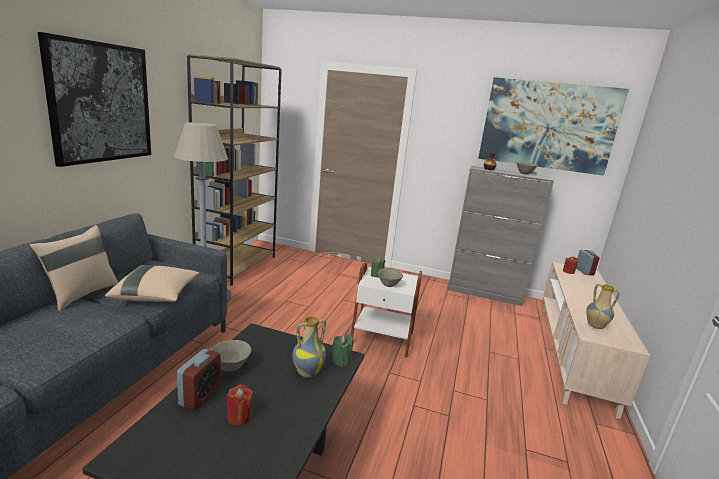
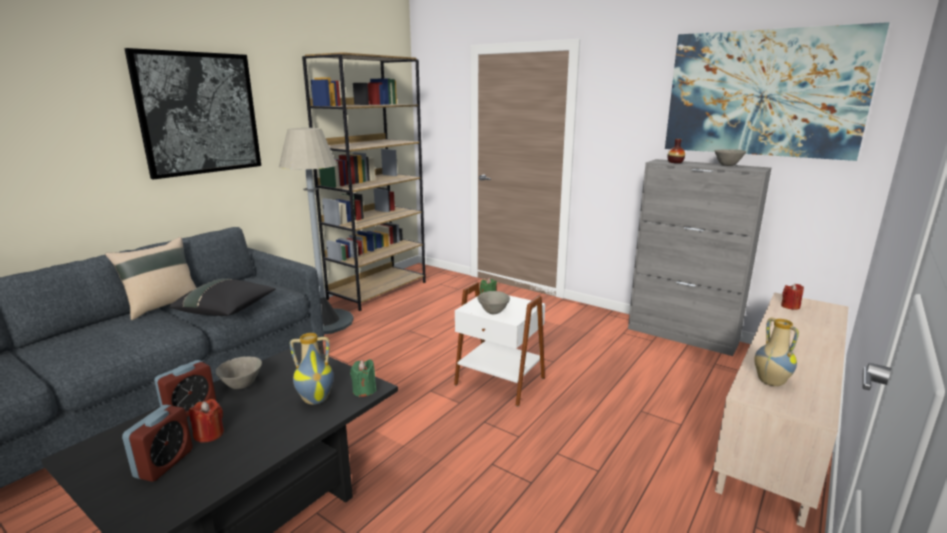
camera: 20 degrees right, 0 degrees up
(156, 295) = (227, 311): beige pillow -> black pillow
(584, 271) = (819, 307): alarm clock -> alarm clock (164, 463)

